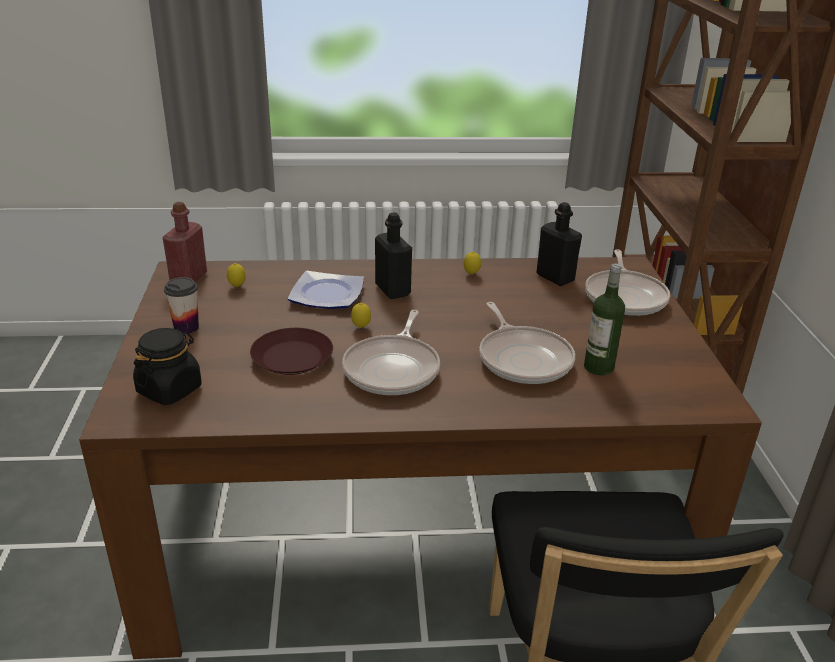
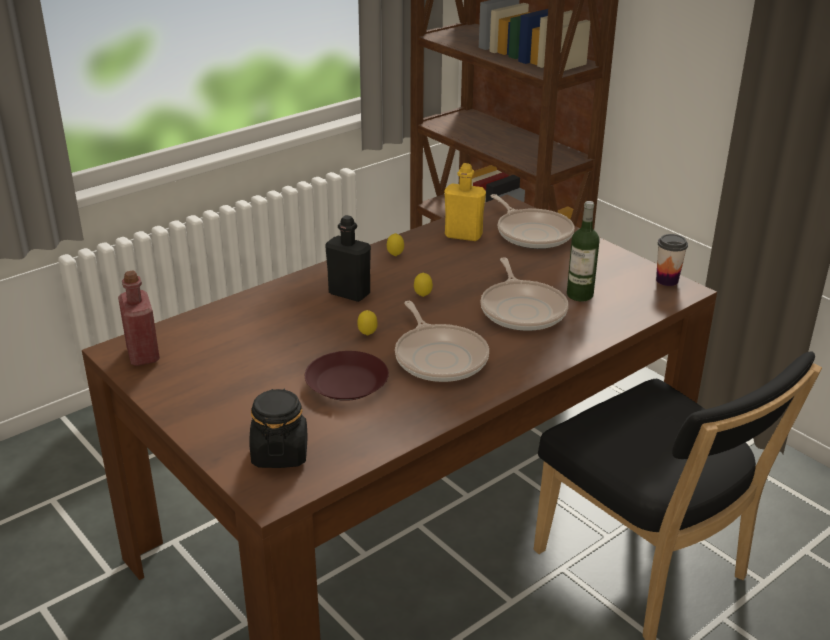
camera: 35 degrees left, 0 degrees up
(186, 328) = (212, 397): cup -> cup (667, 280)
(237, 286) = (203, 343): lemon -> lemon (423, 296)
(325, 295) = (297, 320): plate -> none
(523, 359) = (522, 309): frying pan -> frying pan turned 45 degrees clockwise
(555, 277) = (463, 235): black bottle -> yellow bottle

